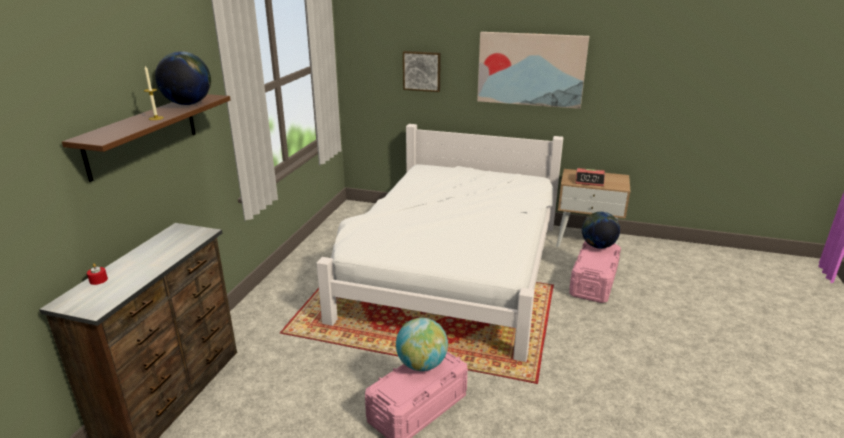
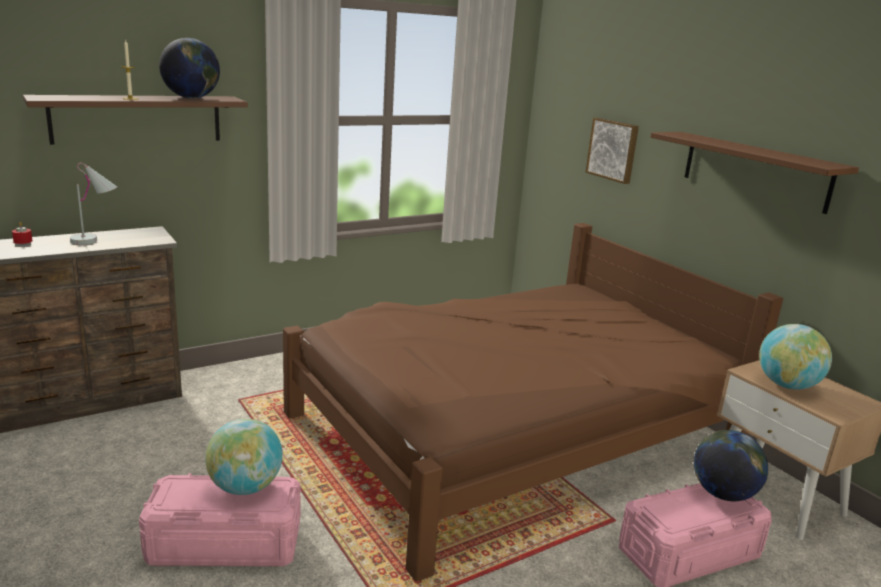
camera: 40 degrees right, 5 degrees down
(158, 253) = (96, 240): none -> white table lamp
(452, 269) = (508, 432): white bed -> brown bed
(531, 69) = (755, 170): picture -> brown shelf
(589, 181) = (787, 385): alarm clock -> globe

